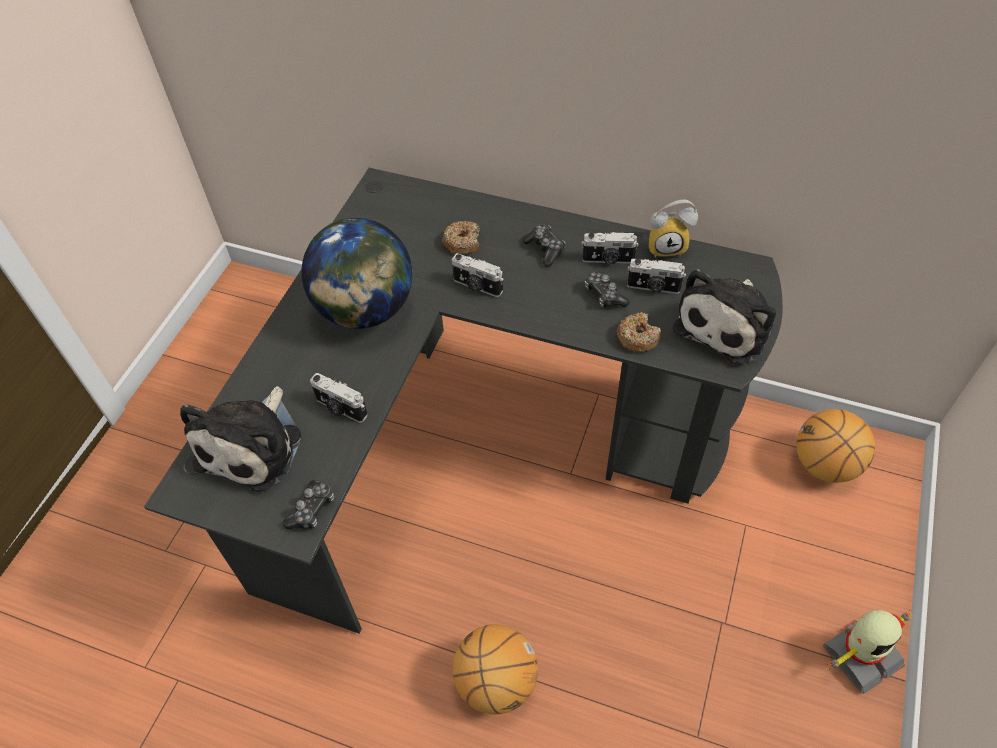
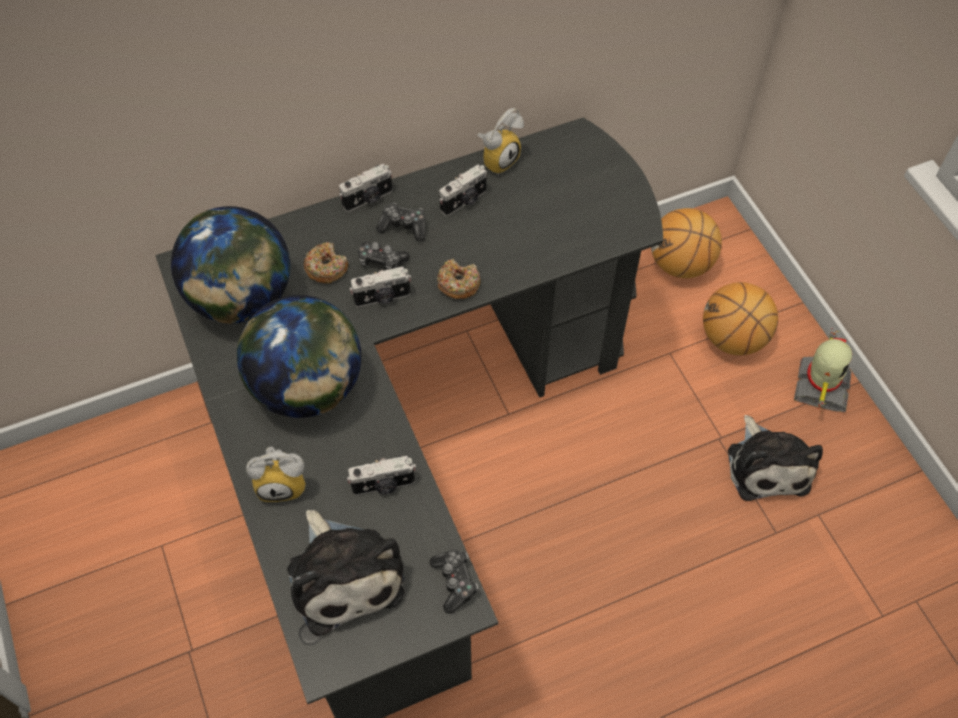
camera: 45 degrees left, 5 degrees up
(284, 358) = (283, 483): none -> alarm clock
(388, 227) = (242, 299): none -> globe
(496, 682) = (611, 619): basketball -> basketball (732, 338)
(604, 295) = (492, 234): game controller -> game controller (381, 261)
(637, 337) = (553, 251): donut -> donut (458, 284)
(653, 288) = (523, 201): camera -> camera (368, 199)
(727, 324) = (605, 195): plush toy -> plush toy (767, 465)

